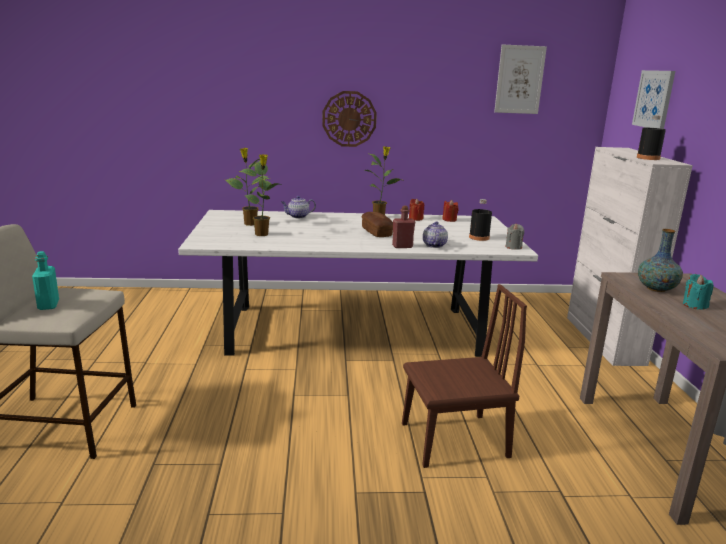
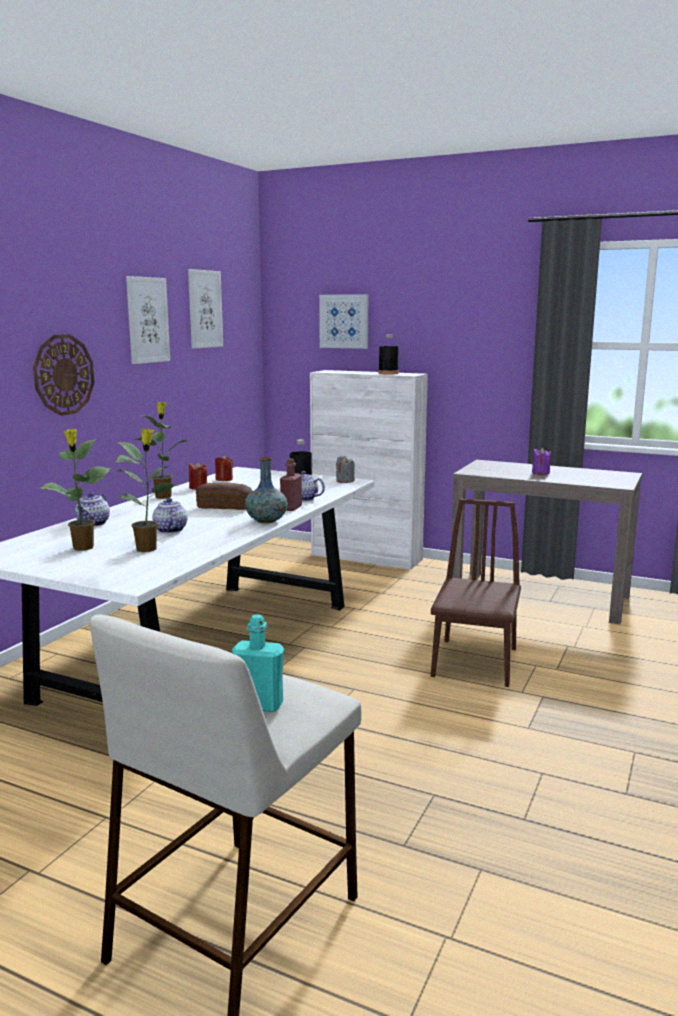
camera: 60 degrees left, 5 degrees down
(306, 231) = (170, 530): none -> teapot
(443, 85) = (148, 320): none -> picture
(656, 289) = (502, 472): vase -> vase (266, 521)
(694, 305) = (540, 473): turquoise candle -> purple candle

